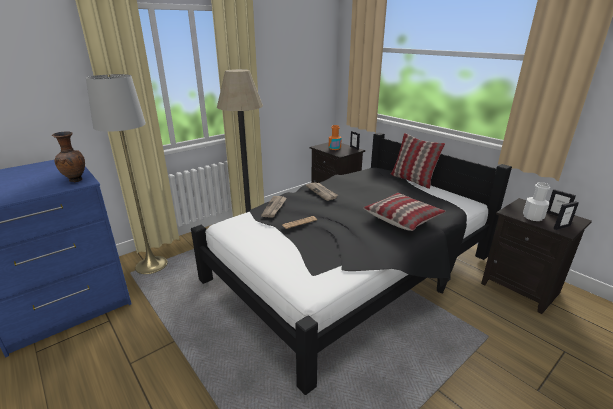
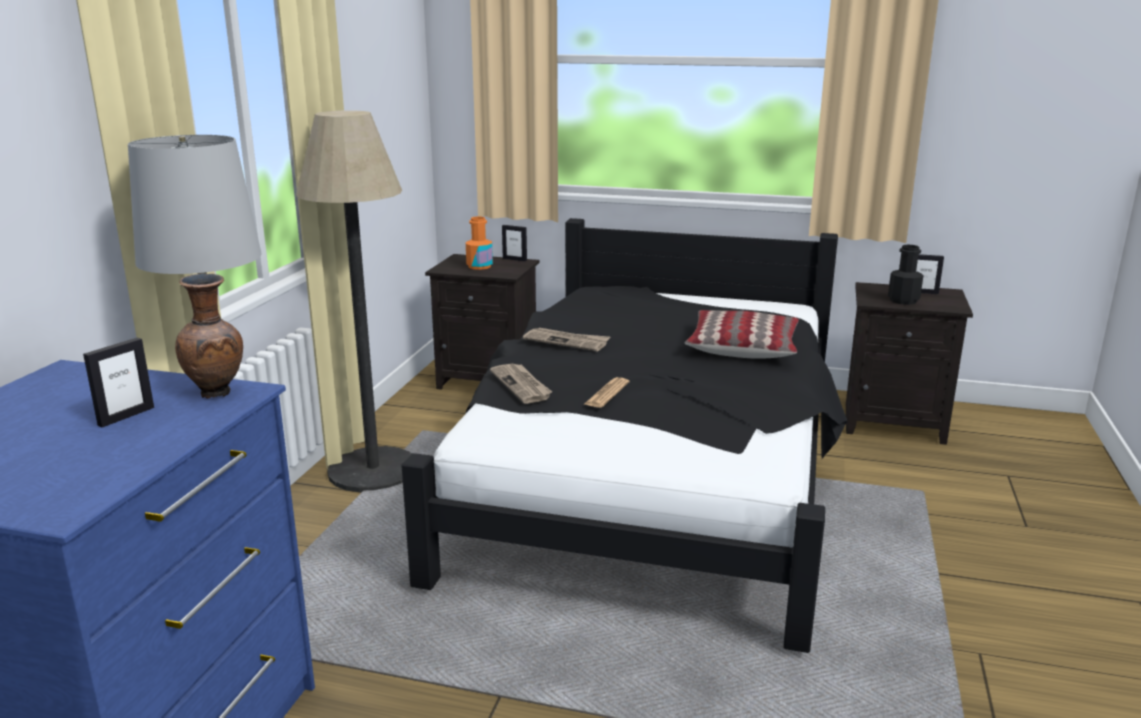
camera: 35 degrees left, 5 degrees down
(412, 180) = (668, 294): pillow -> none
(533, 217) = (903, 300): white bottle -> black bottle
(561, 227) = (946, 304): picture frame -> picture frame (126, 416)

